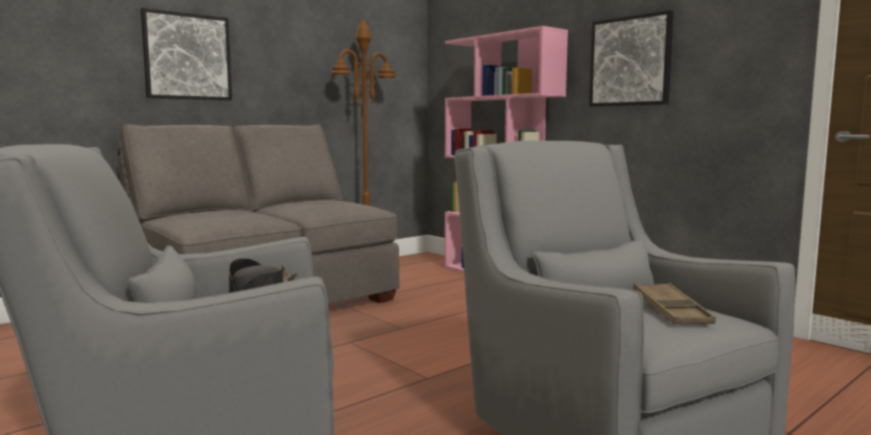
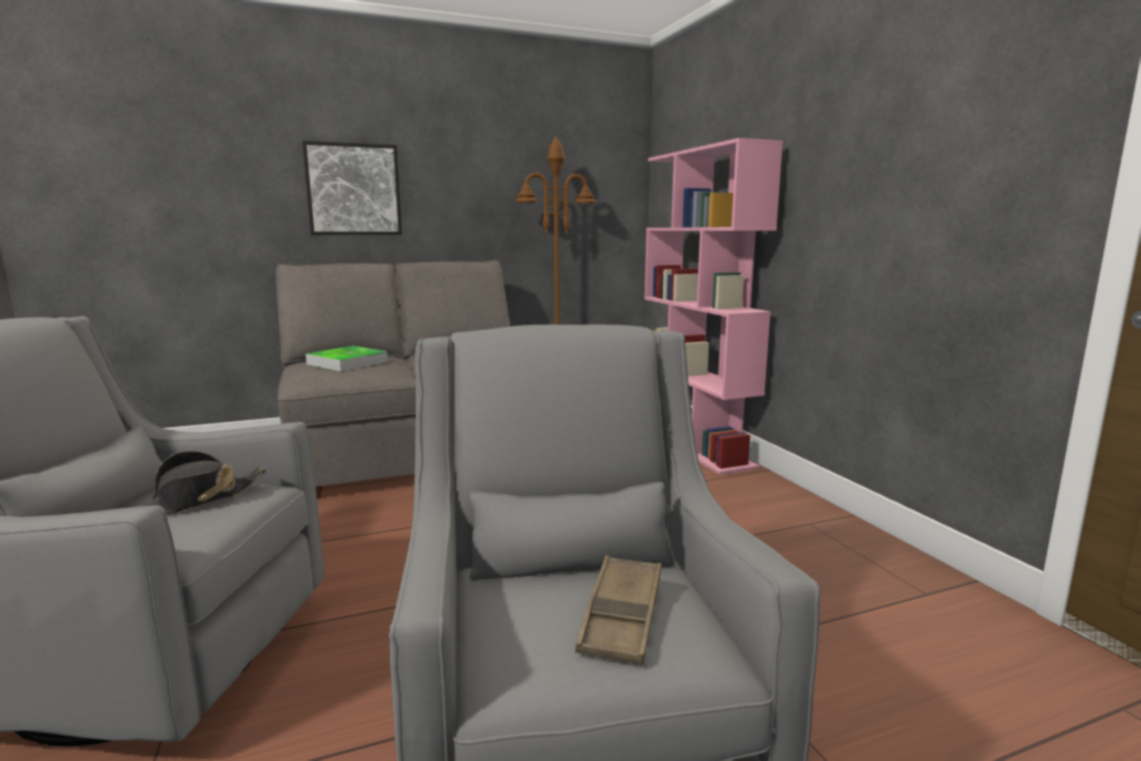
camera: 20 degrees right, 5 degrees up
(217, 214) = (347, 363): none -> tray
(630, 61) = (854, 184): picture -> none

